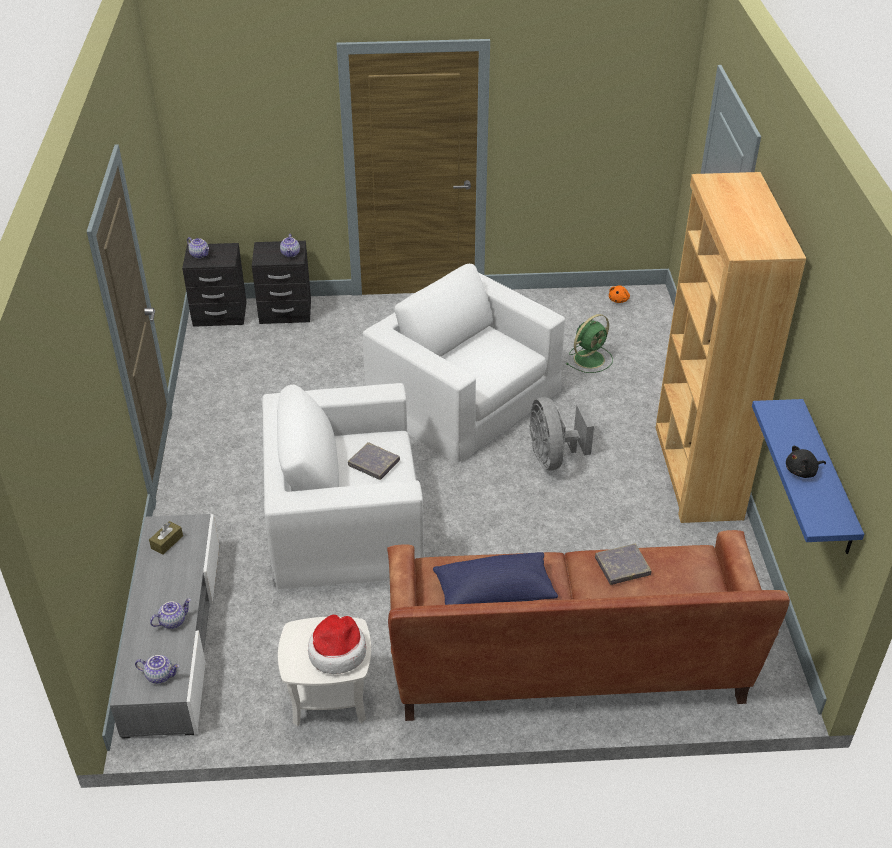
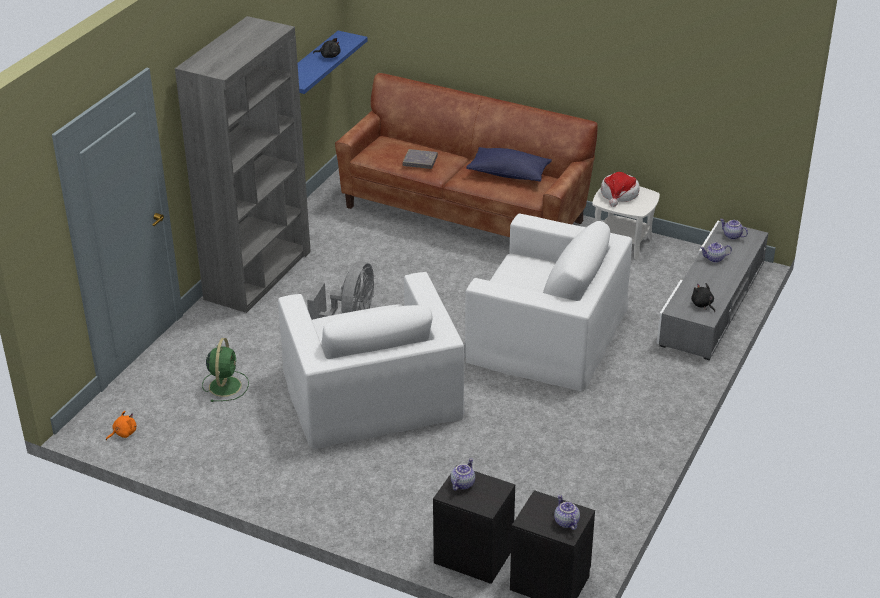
camera: 150 degrees left, 5 degrees down
(167, 542) = (702, 305): brown tissue box -> black plush toy
(374, 463) = (522, 280): grey book -> none
(590, 358) = (225, 385): green fan -> green fan turned 105 degrees clockwise
(696, 472) = (258, 275): brown bookcase -> grey bookcase

